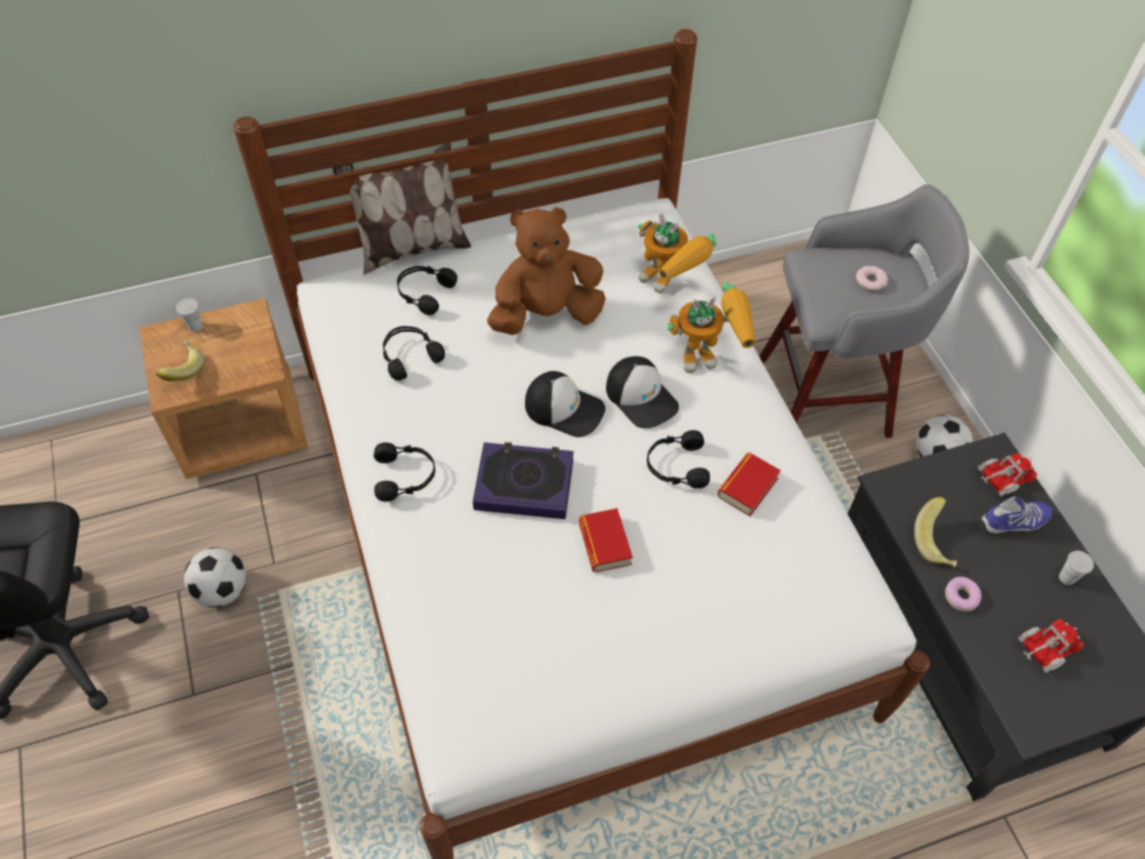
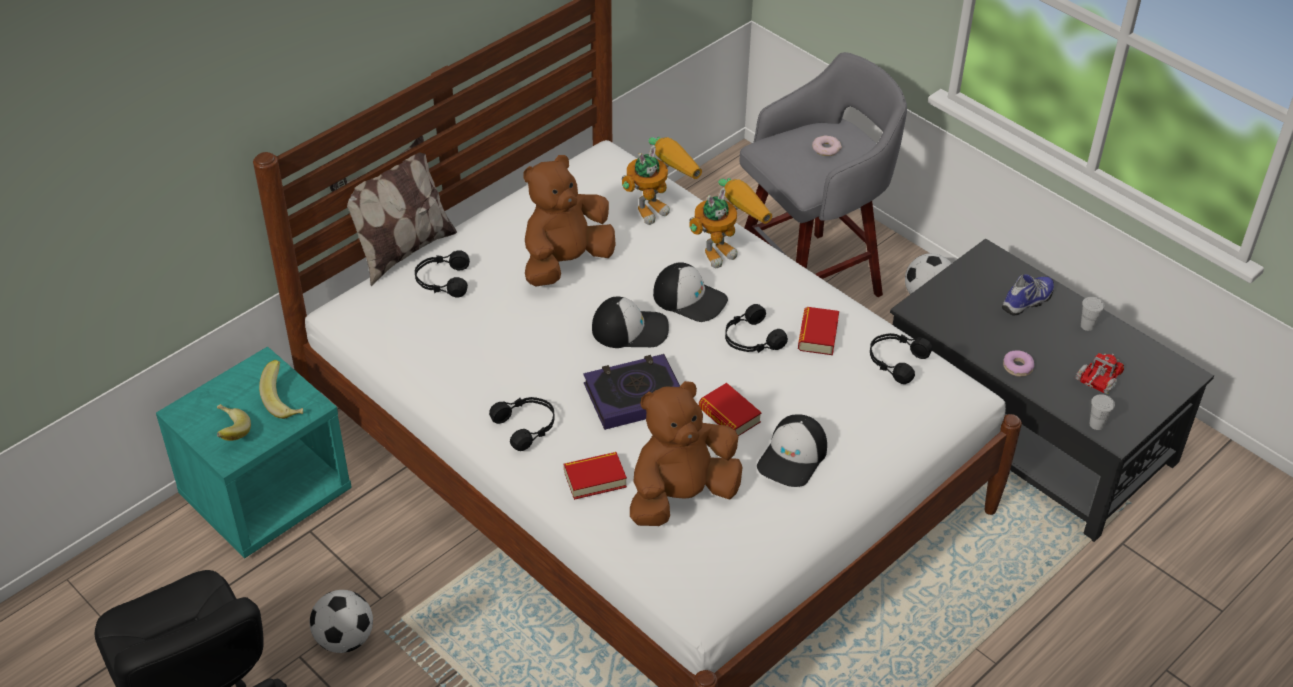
camera: 25 degrees left, 10 degrees down
(195, 326) = (214, 392): white cup -> white cup (1096, 424)
(242, 426) = (267, 495): brown nightstand -> turquoise nightstand
(409, 356) = (465, 335): black headphones -> black headphones (895, 361)
(433, 561) = (595, 479): none -> book
(504, 616) = (681, 496): none -> brown plush toy
(642, 620) = (793, 457): none -> cap
(670, 284) = (658, 205): toy robot -> toy robot turned 60 degrees counterclockwise
(936, 542) = (977, 335): banana -> banana (286, 402)
(1001, 479) = (1001, 273): toy truck -> none

